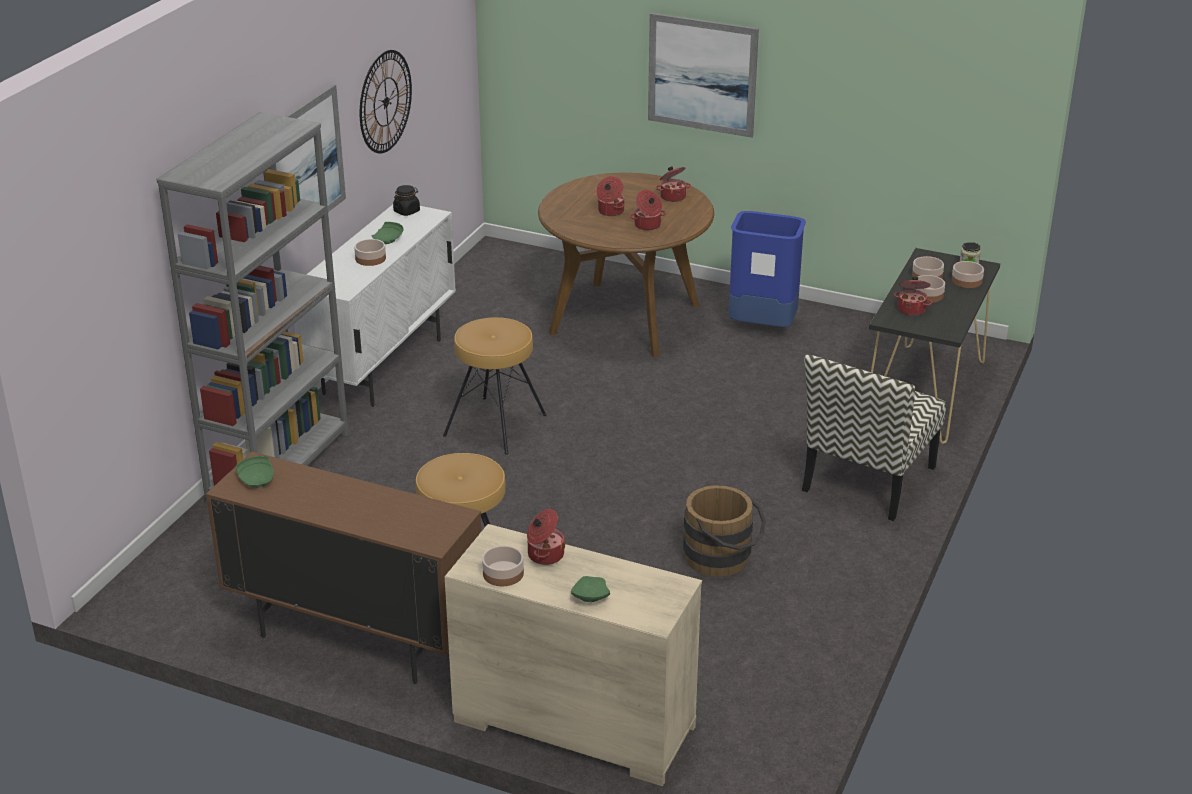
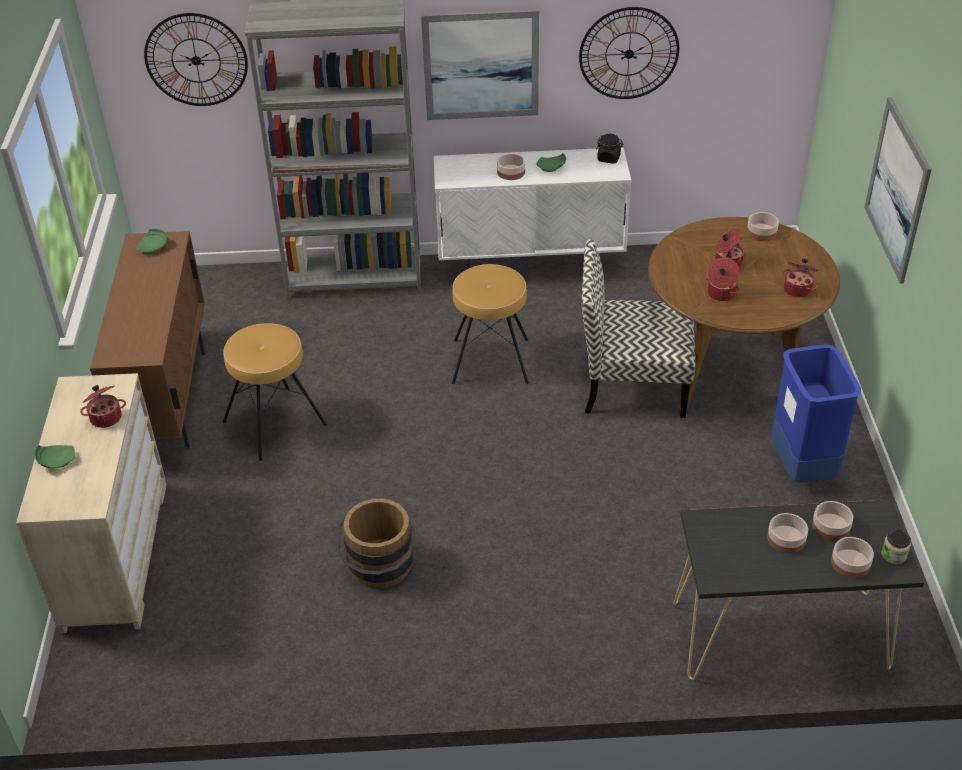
camera: 65 degrees right, 10 degrees up
(110, 281) = (196, 60): none -> wall clock
(502, 573) = (71, 404): bowl -> bowl (761, 232)
(868, 480) = (576, 636): chair -> chair (632, 385)
(912, 309) = (741, 534): cooking pot -> none

